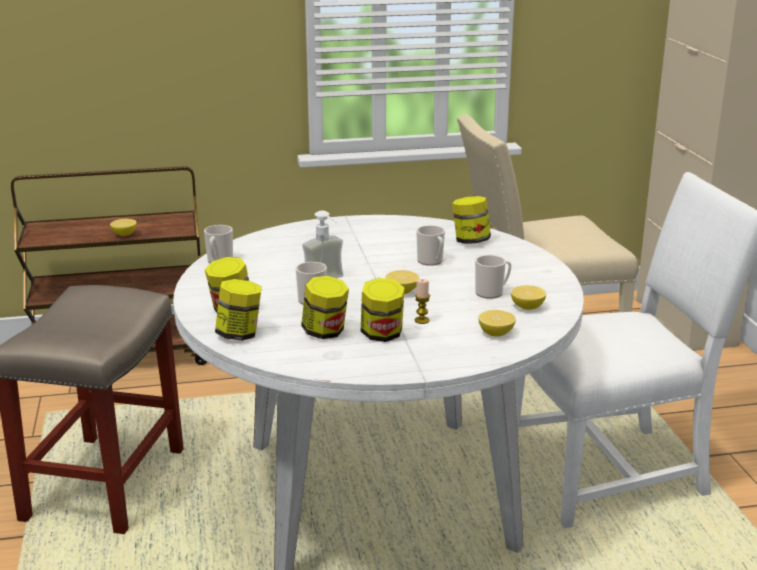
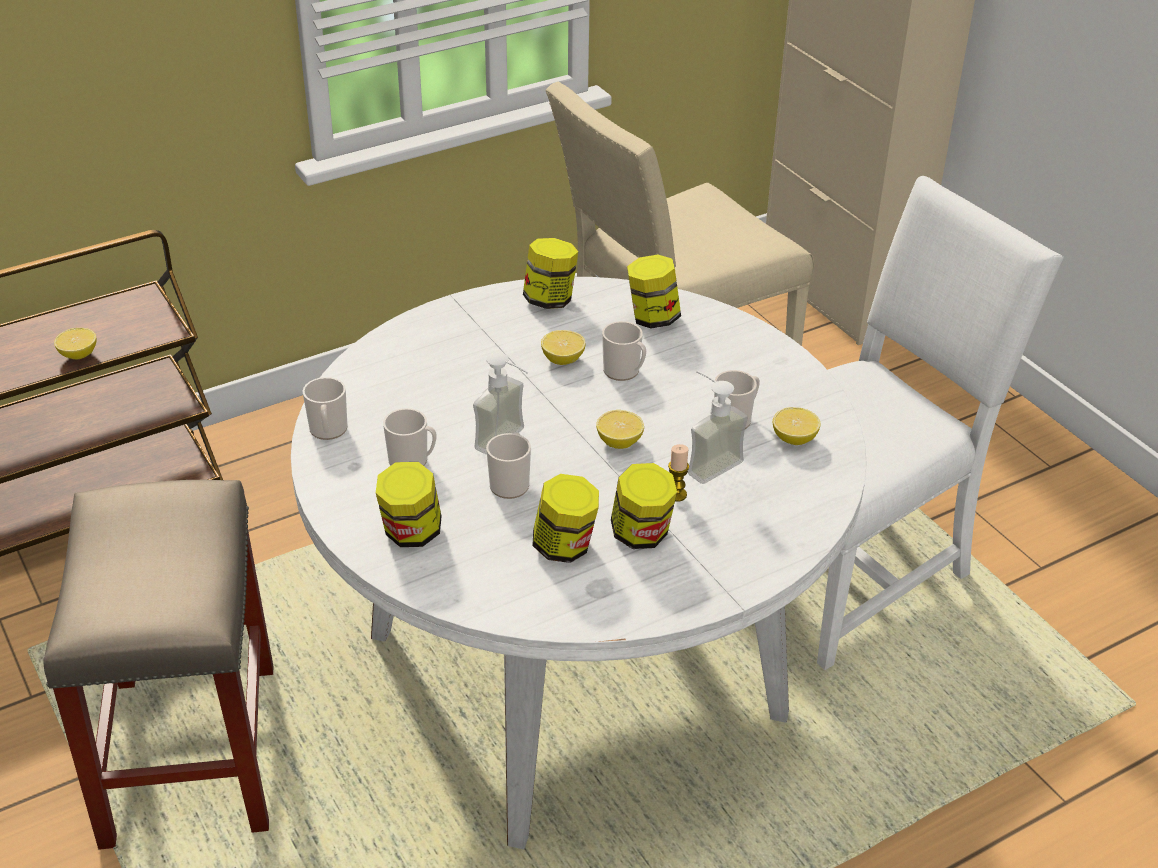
camera: 20 degrees left, 15 degrees up
(239, 335) = (453, 578): jar -> jar (550, 300)
(259, 281) = (412, 461): none -> mug
(455, 309) = (707, 462): none -> soap dispenser
(496, 333) = (782, 499): lemon -> lemon (563, 359)

